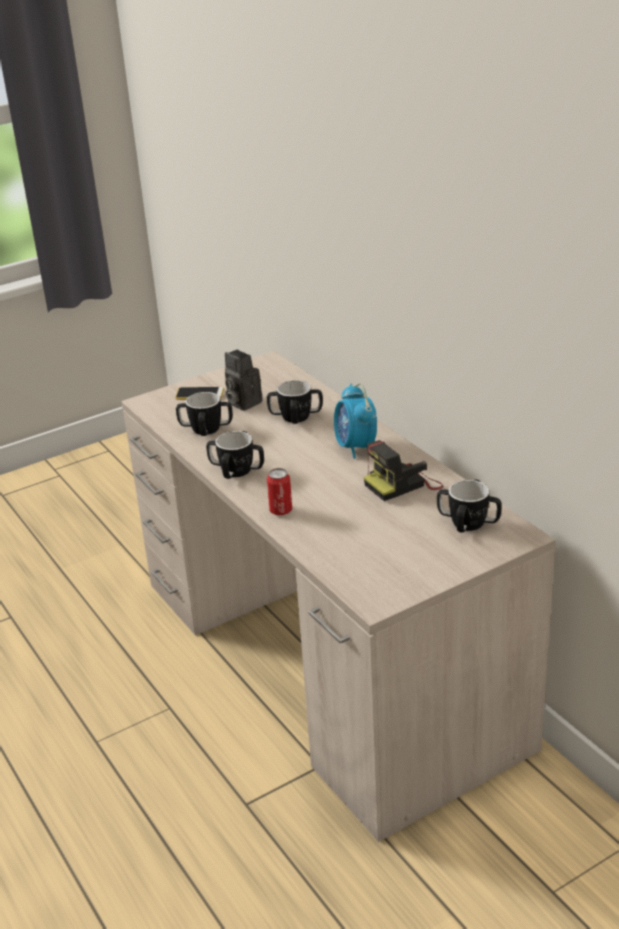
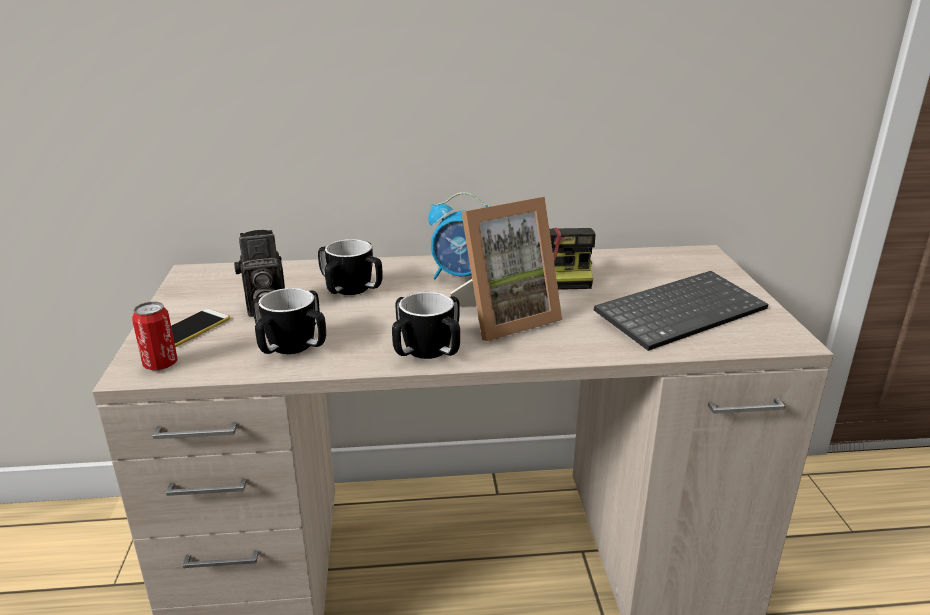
camera: 65 degrees left, 5 degrees down
(281, 510) = (554, 345): can -> can (160, 364)
(304, 482) = (504, 318): none -> picture frame
(382, 547) = (680, 311): none -> keyboard
(468, 523) = (664, 266): mug -> none

